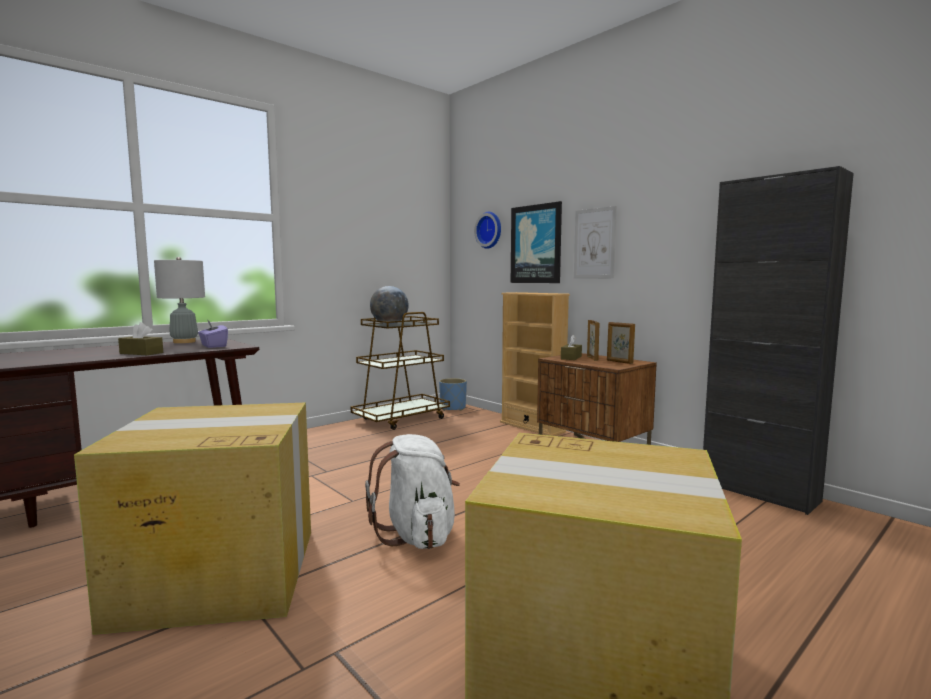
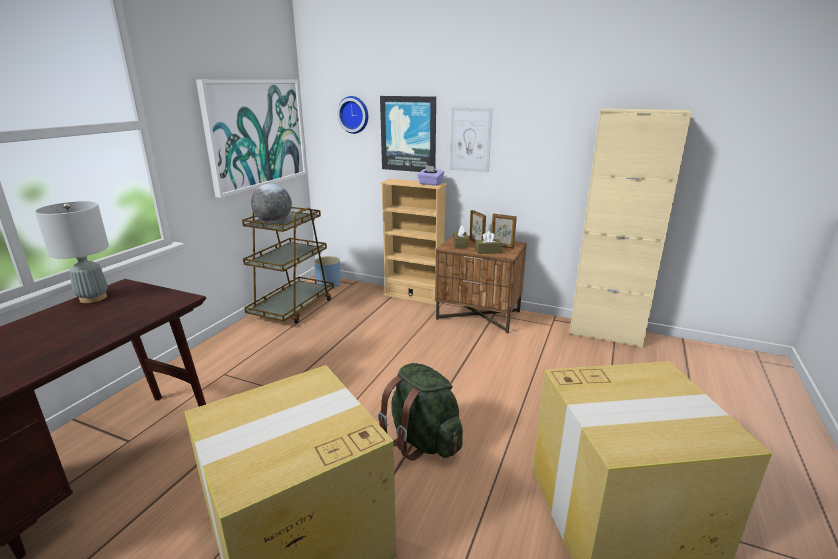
camera: 25 degrees left, 15 degrees up
(141, 353) = (87, 338): brown tissue box -> brown tissue box (488, 251)
(213, 346) = (149, 303): purple tissue box -> purple tissue box (430, 184)
(393, 244) = (257, 133): none -> picture
(417, 535) = (422, 441): white backpack -> green backpack
(759, 492) = (605, 334): black cabinet -> beige cabinet

